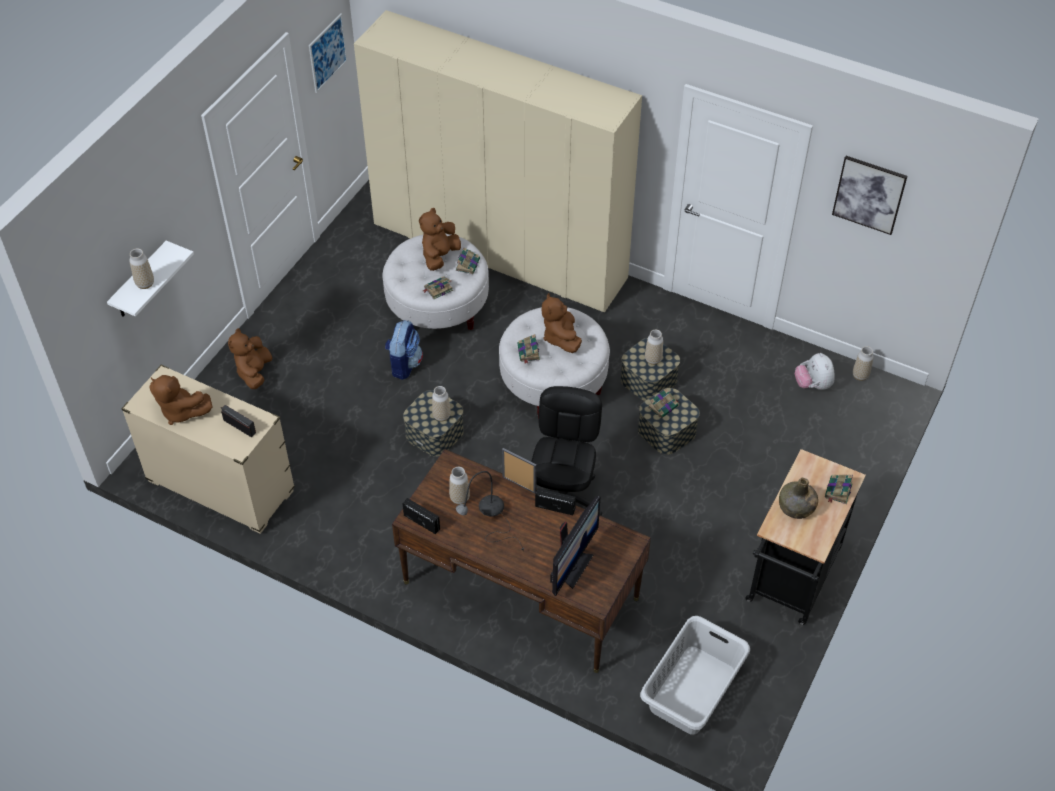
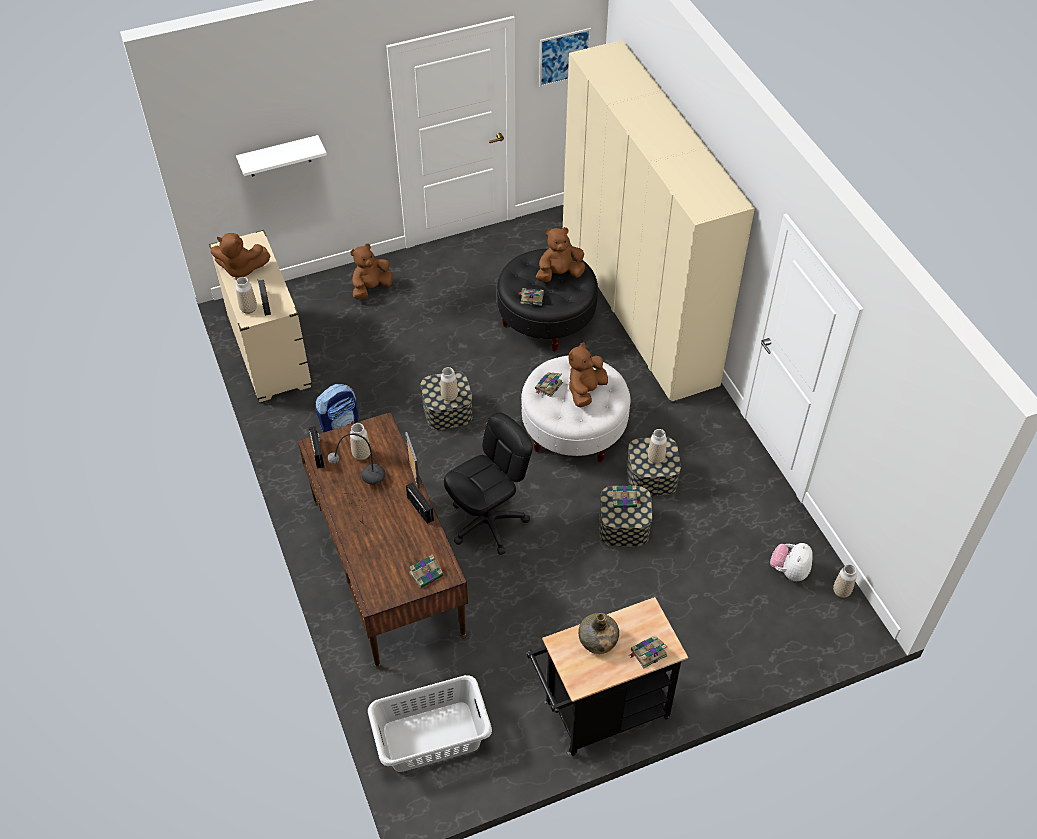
camera: 40 degrees right, 0 degrees up
(145, 284) = (272, 157): vase -> vase (248, 309)
(181, 411) = (241, 269): brown plush toy -> brown plush toy turned 60 degrees counterclockwise
(404, 364) = (478, 346): backpack -> backpack (340, 424)
(438, 307) = (546, 319): white ottoman -> black ottoman
(468, 264) = (574, 292): book -> book (427, 574)
(572, 567) = (385, 562): monitor -> none
(869, 194) = (889, 408): picture -> none

